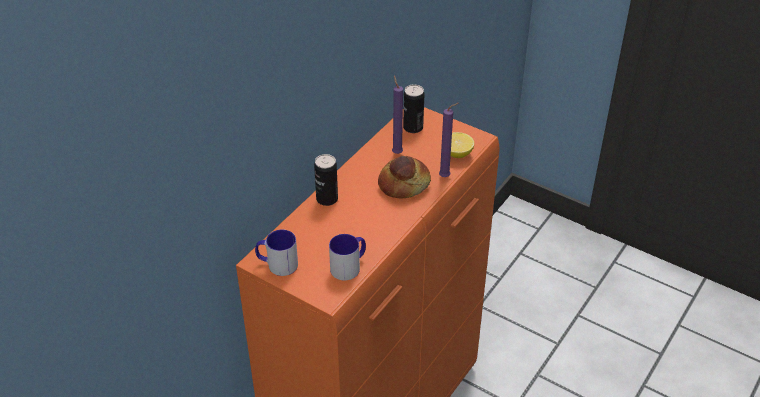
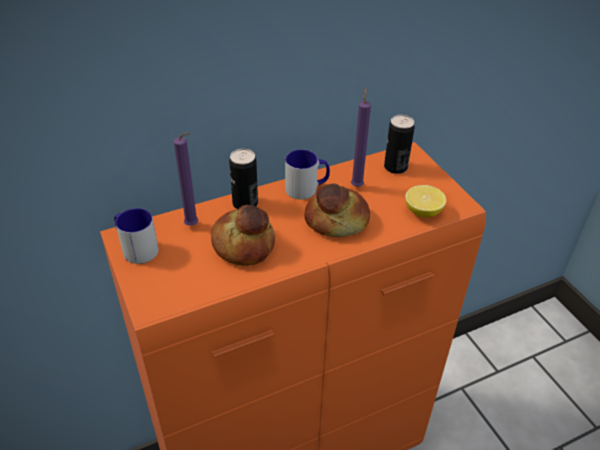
camera: 30 degrees right, 0 degrees up
(349, 266) = (202, 283): mug -> mug (307, 188)
(354, 228) = (244, 244): none -> bread
(446, 177) = (390, 231): purple candle -> purple candle (193, 226)

